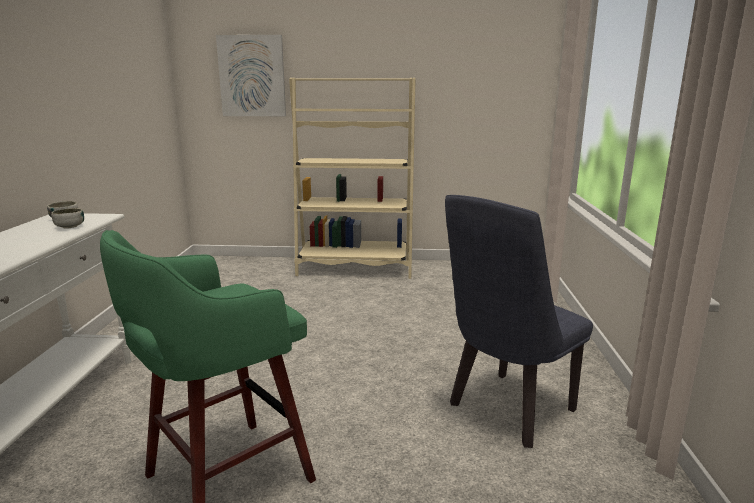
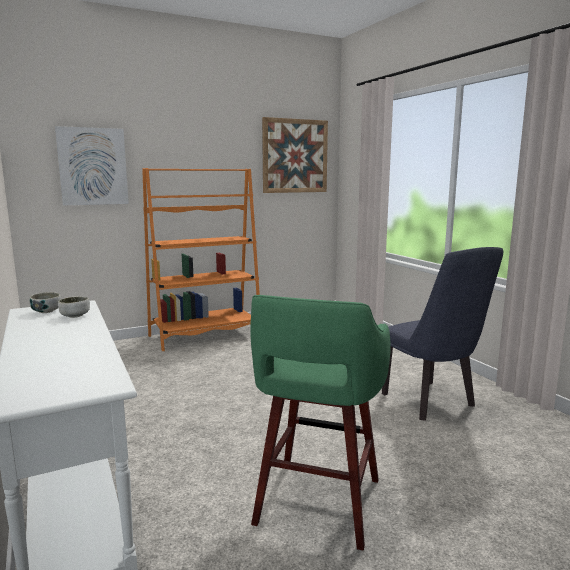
camera: 30 degrees left, 5 degrees down
(354, 268) = (205, 336): beige bookcase -> orange bookcase
(491, 60) = (295, 156): none -> picture
(506, 412) = (432, 403): blue chair -> blue chair turned 45 degrees counterclockwise

